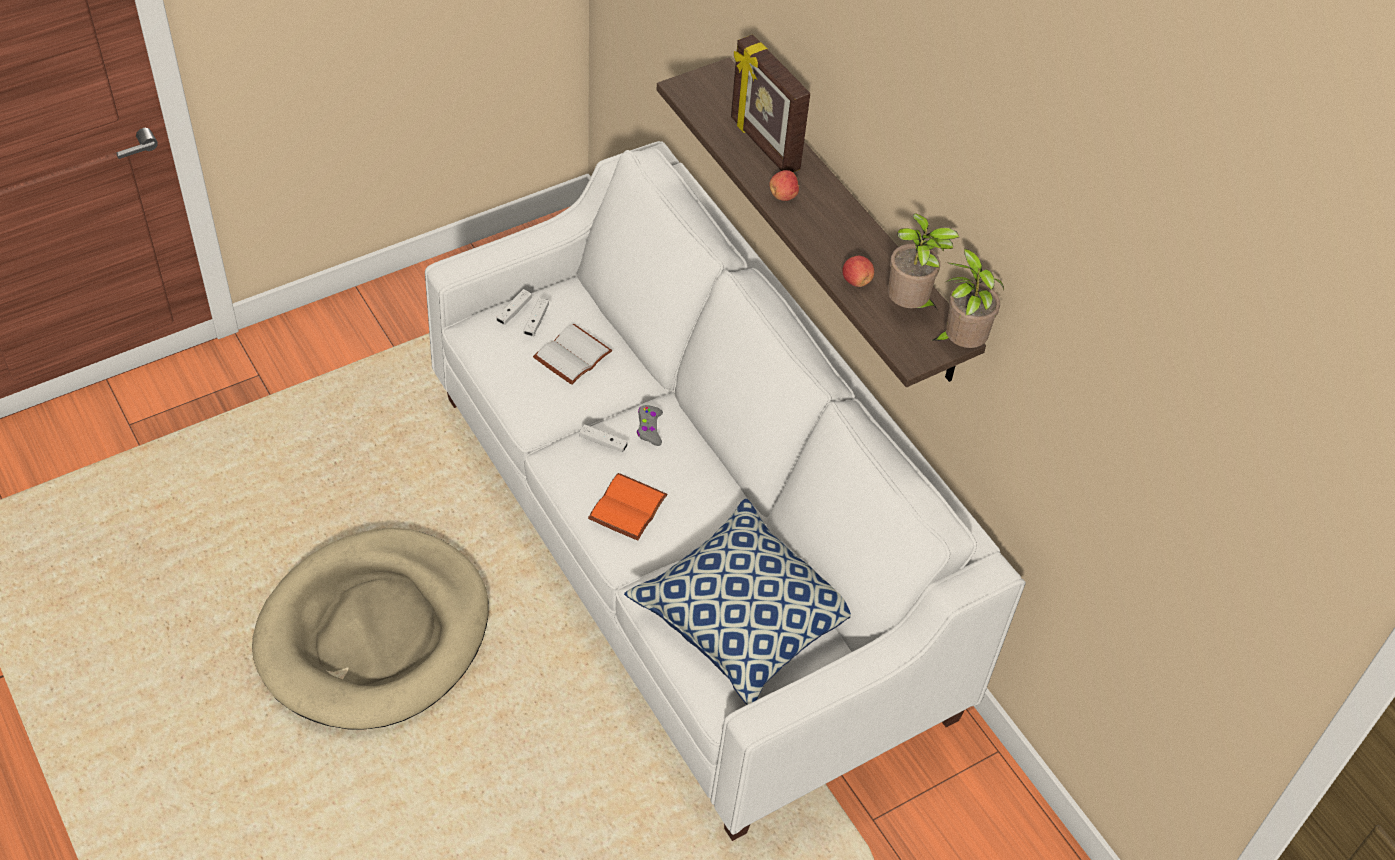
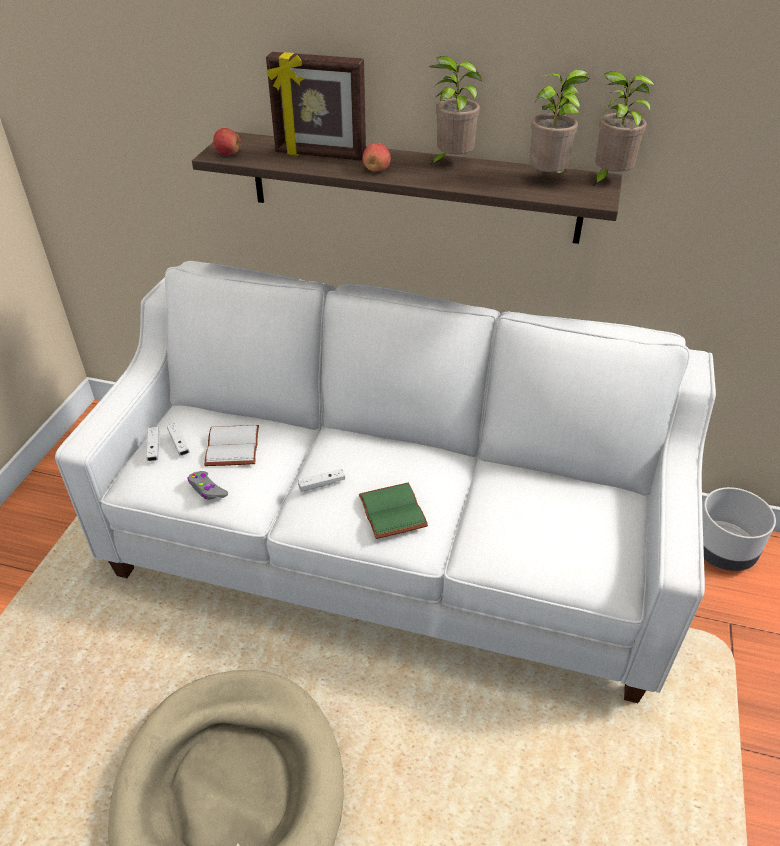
camera: 40 degrees left, 10 degrees down
(629, 509) = (394, 512): orange book -> green book
(649, 428) = (342, 454): grey game controller -> grey game controller (207, 489)
(746, 616) = (554, 518): pillow -> none
(856, 281) = (496, 184): apple -> apple (228, 154)
(858, 229) = (451, 163): none -> potted plant
(992, 809) = (722, 551): none -> grey planter

